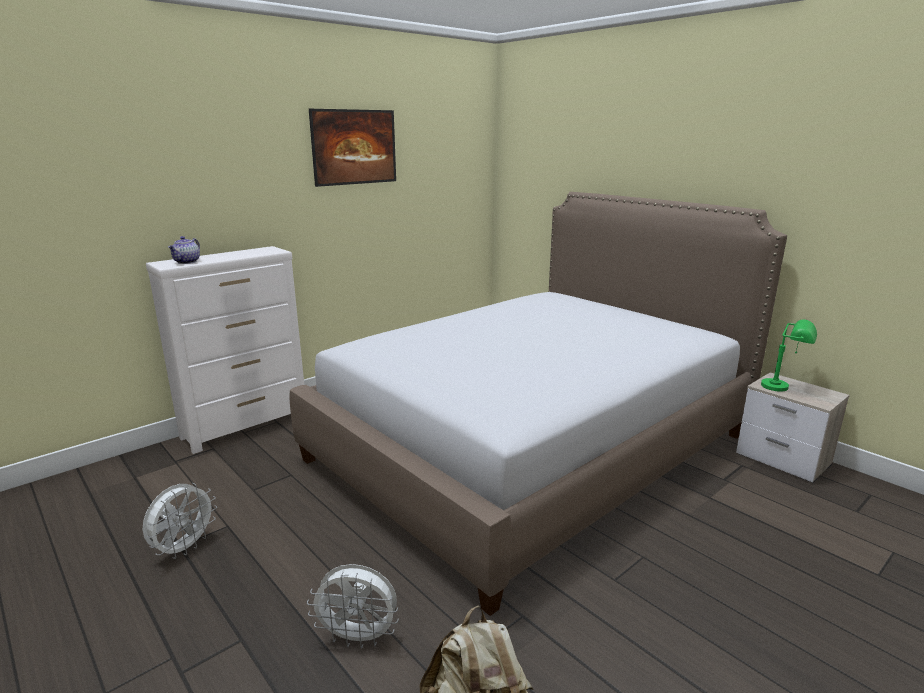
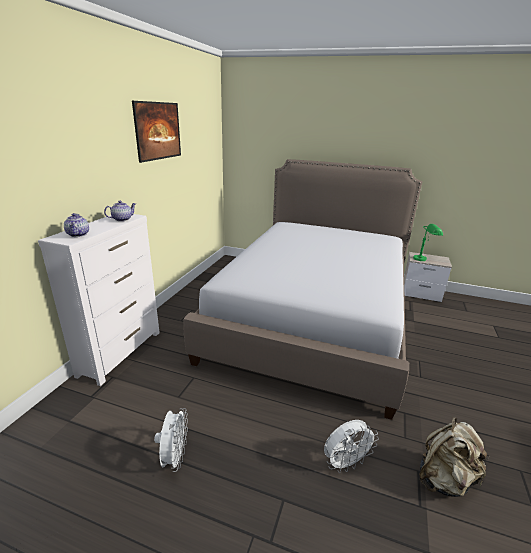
camera: 30 degrees left, 5 degrees up
(258, 253) = (122, 219): none -> teapot

